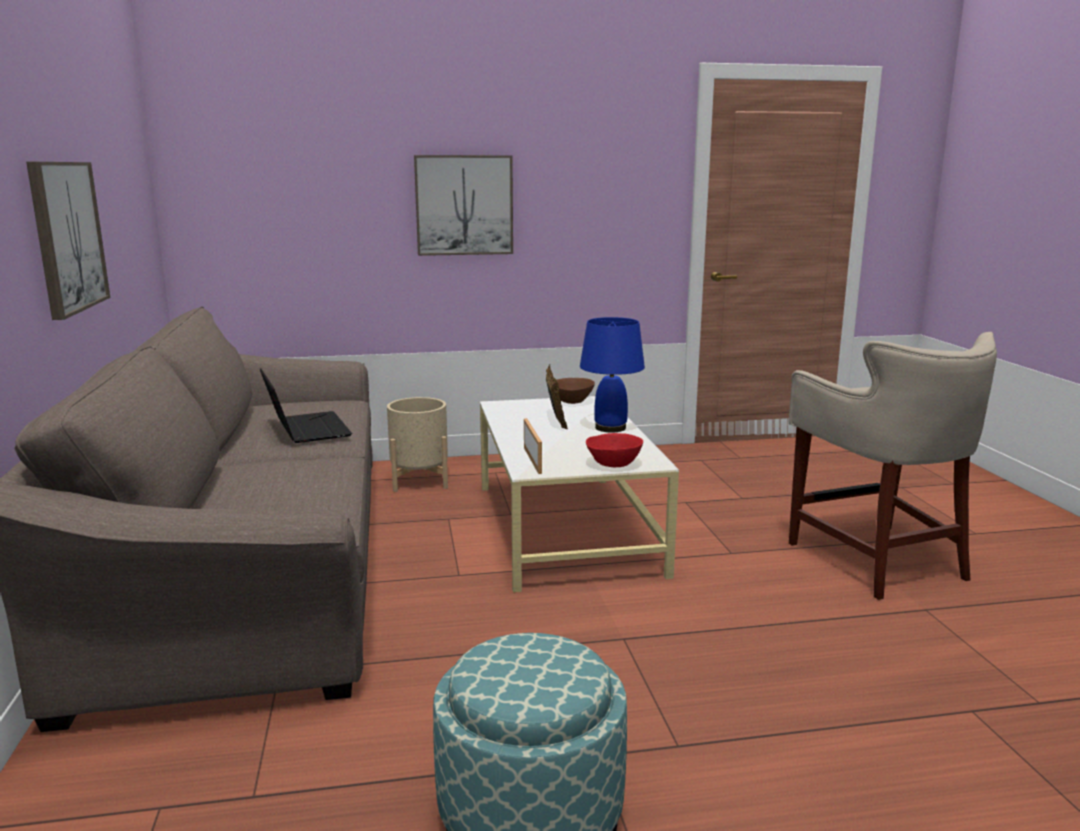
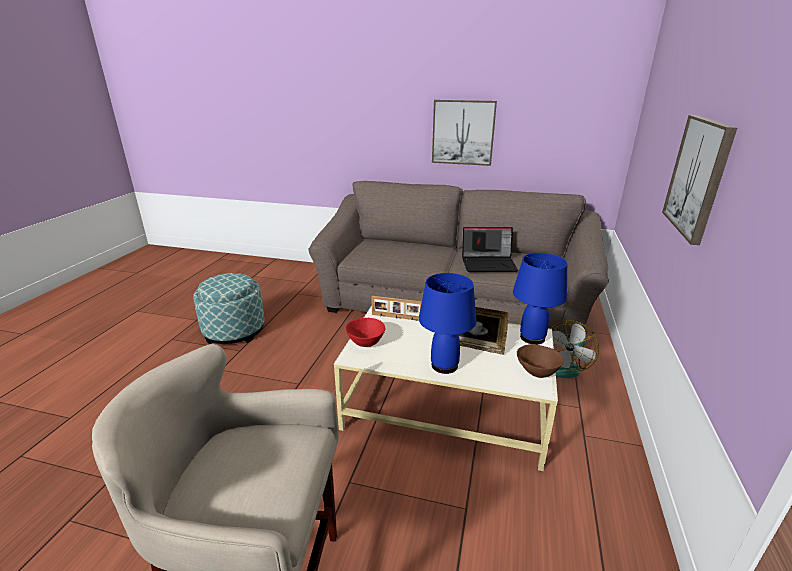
camera: 115 degrees right, 10 degrees up
(419, 481) = (565, 366): beige planter -> fan
(509, 405) = (532, 337): none -> blue table lamp

